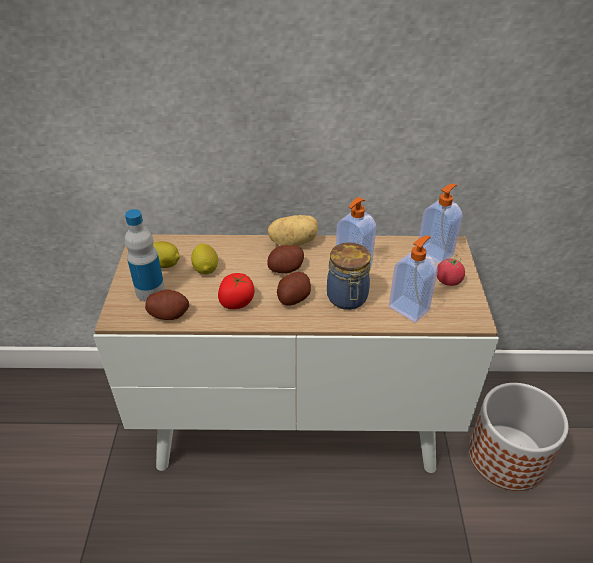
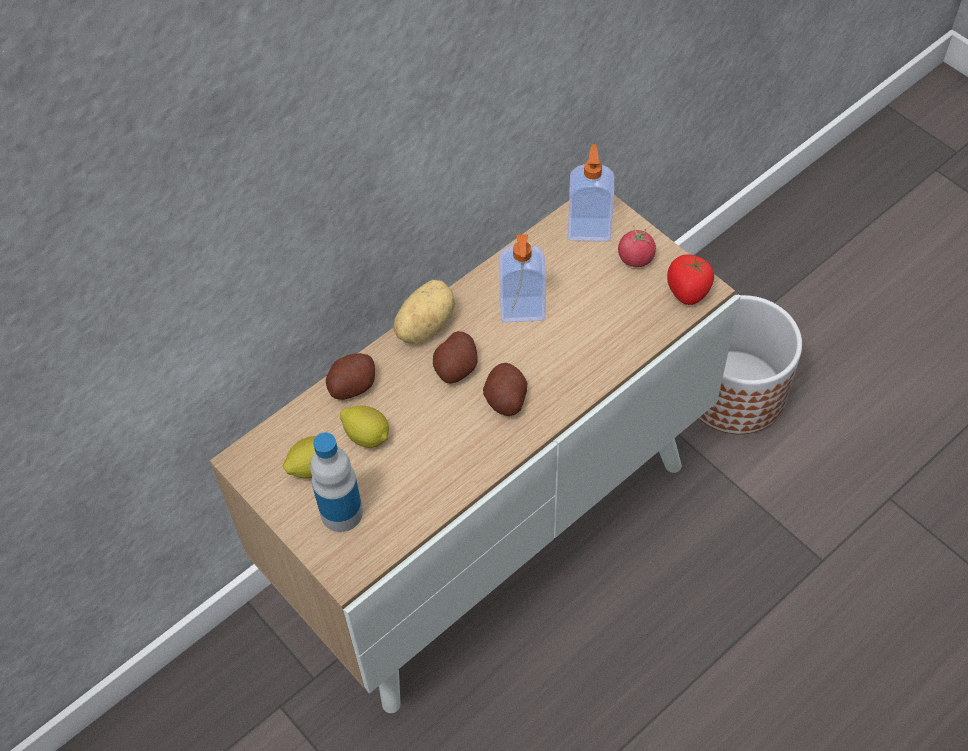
camera: 40 degrees left, 15 degrees up
(169, 314) = (399, 522): potato -> potato (352, 385)
(237, 302) = (453, 450): tomato -> tomato (688, 291)
(347, 299) = (560, 357): jar -> none
(409, 308) = (631, 322): soap dispenser -> none

